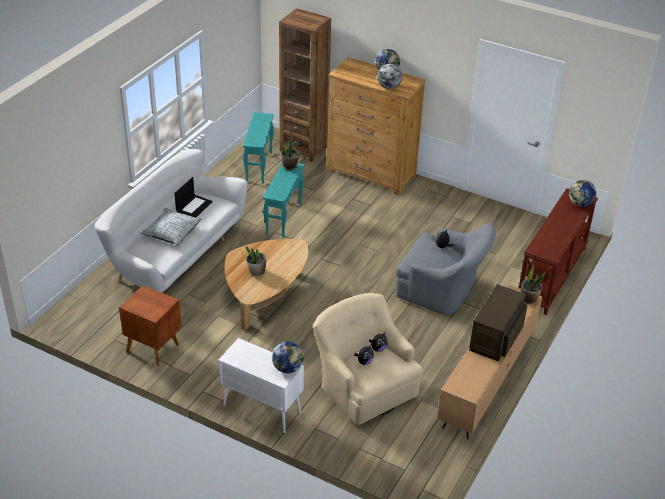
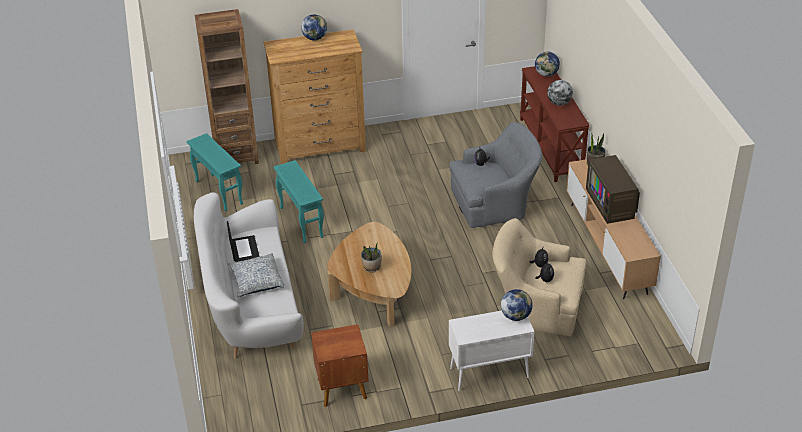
camera: 40 degrees left, 0 degrees up
(289, 166) = (285, 168): potted plant -> none
(388, 87) = (335, 49): globe -> globe (559, 103)

